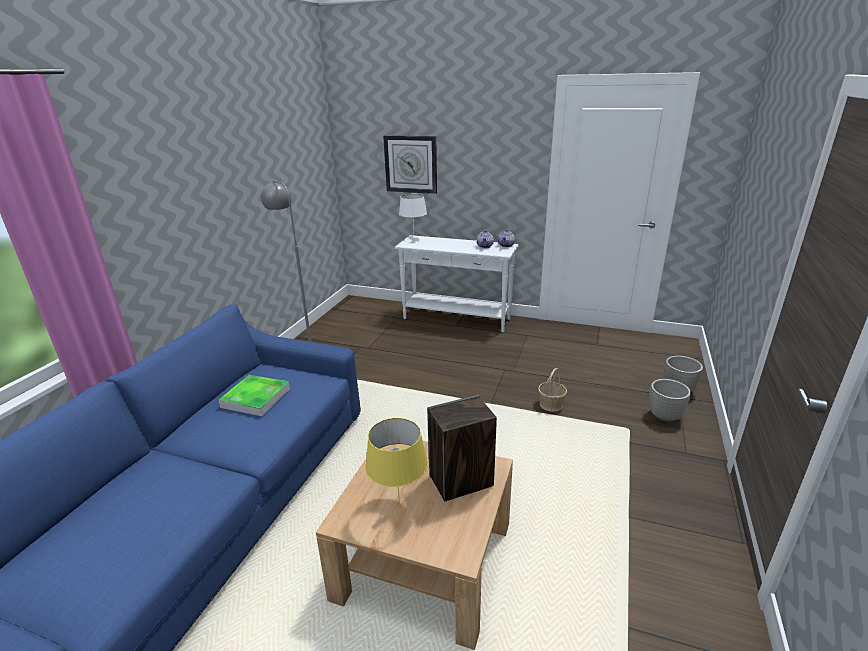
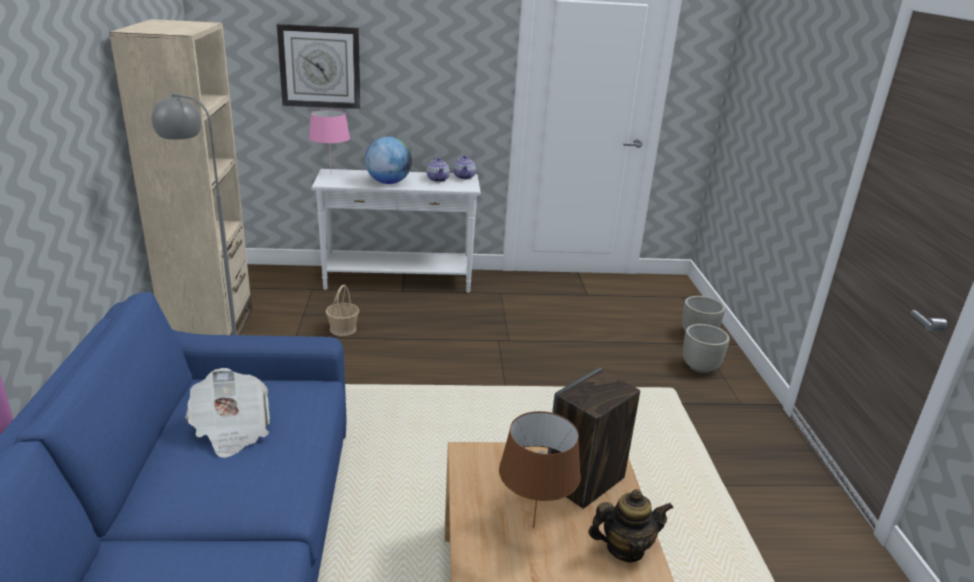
camera: 25 degrees left, 0 degrees up
(256, 398) = (231, 430): tray -> newspaper
(320, 337) = (211, 330): none -> beige bookcase
(399, 506) = (534, 528): yellow table lamp -> brown table lamp
(413, 238) = (330, 173): white table lamp -> pink table lamp
(447, 246) = (388, 182): none -> globe
(456, 539) = (625, 548): none -> teapot
(551, 404) = (576, 375): basket -> basket (343, 329)

